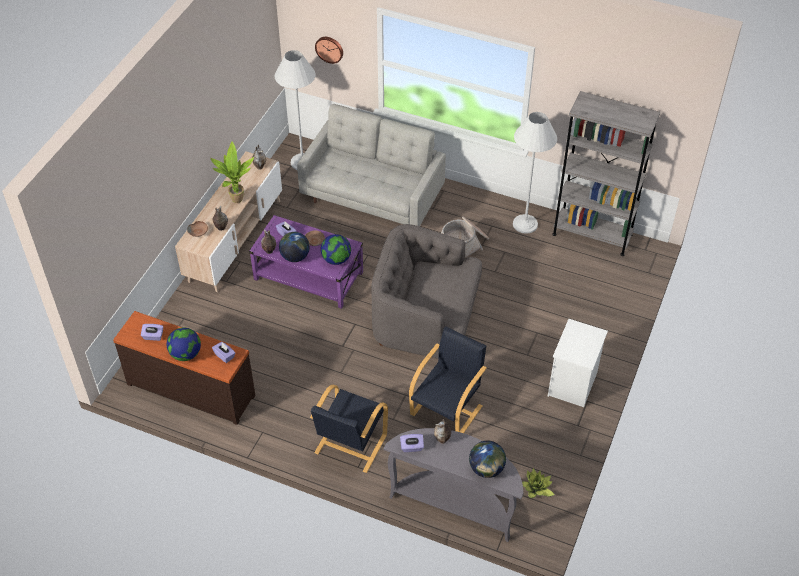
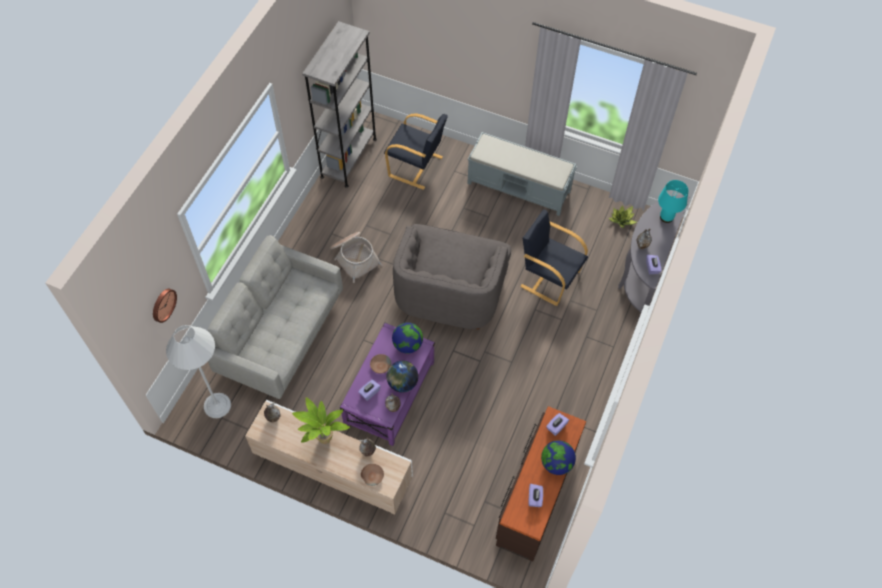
camera: 90 degrees left, 10 degrees up
(349, 445) = (591, 353): black armchair -> black armchair (416, 167)
(486, 469) = (666, 217): globe -> turquoise table lamp
(525, 224) = (331, 207): white floor lamp -> none
(573, 385) = (519, 187): white nightstand -> grey bench

